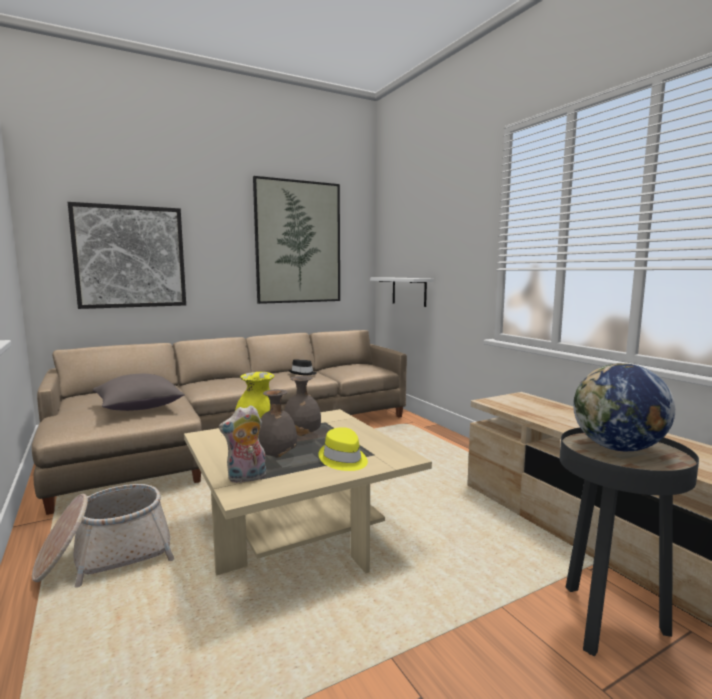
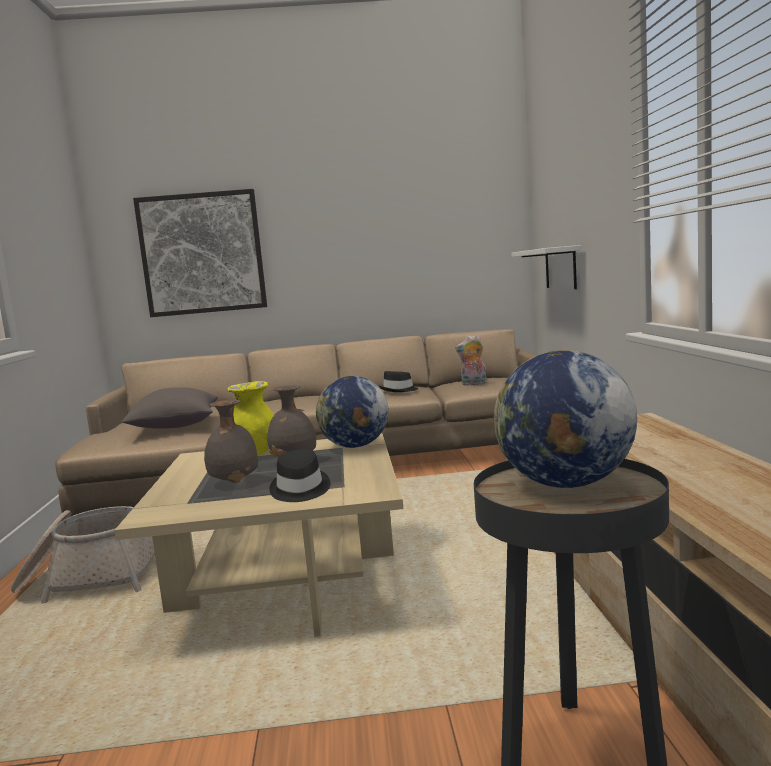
camera: 25 degrees right, 0 degrees up
(246, 478) = (174, 501): plush toy -> plush toy (473, 384)
(298, 242) = (409, 213): picture -> none
(334, 421) = (355, 446): none -> globe
(343, 460) = (299, 490): yellow hat -> black hat

